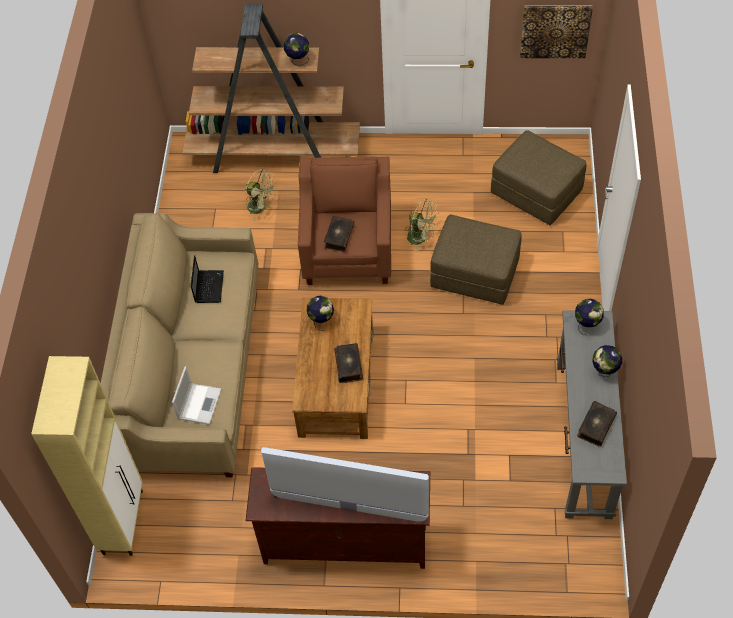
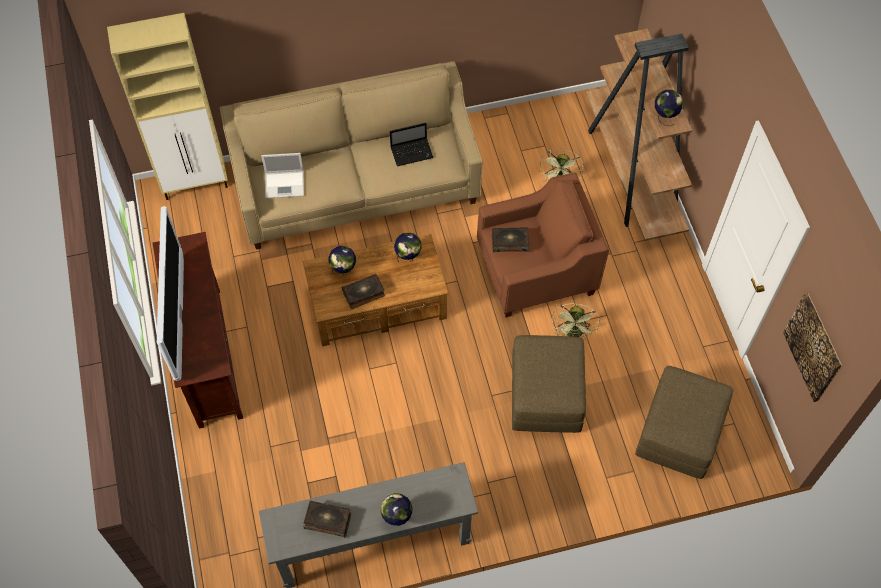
camera: 70 degrees right, 5 degrees up
(586, 325) = (451, 489): globe -> globe (343, 270)

